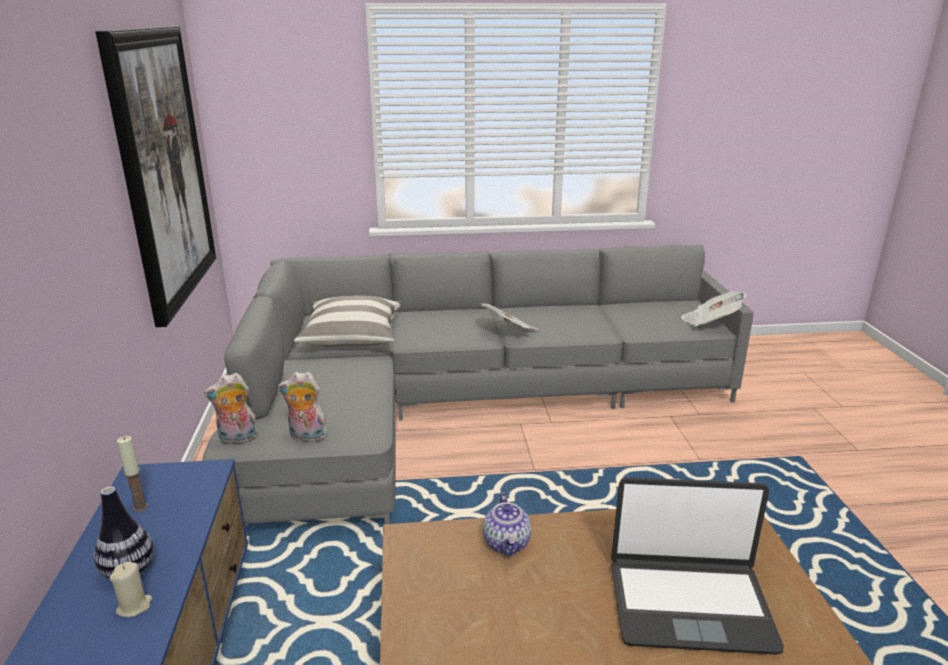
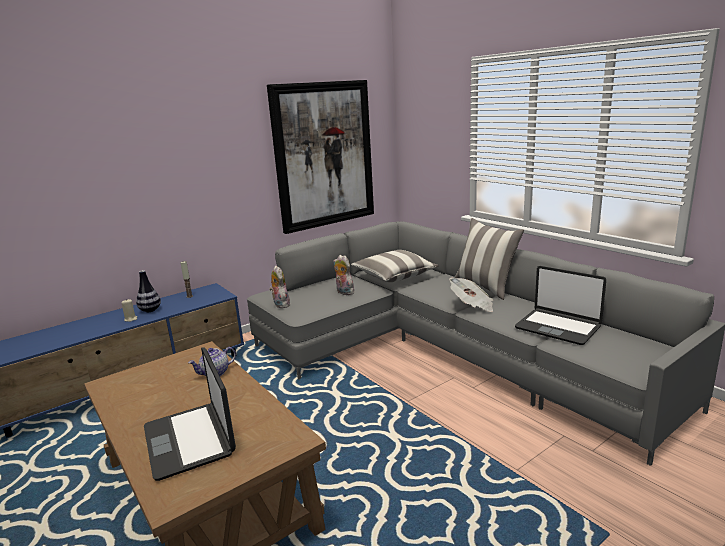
camera: 60 degrees right, 5 degrees down
(237, 439) = (265, 294): plush toy -> plush toy (343, 292)
(472, 309) = (485, 287): none -> pillow
(608, 318) = (558, 327): none -> laptop
(710, 323) = (640, 367): newspaper -> none

